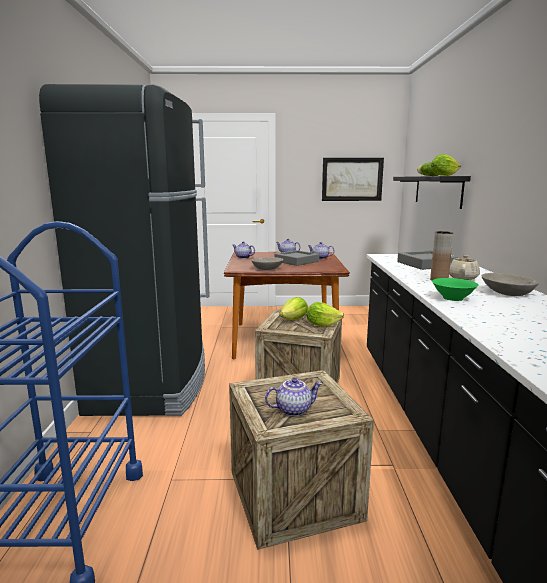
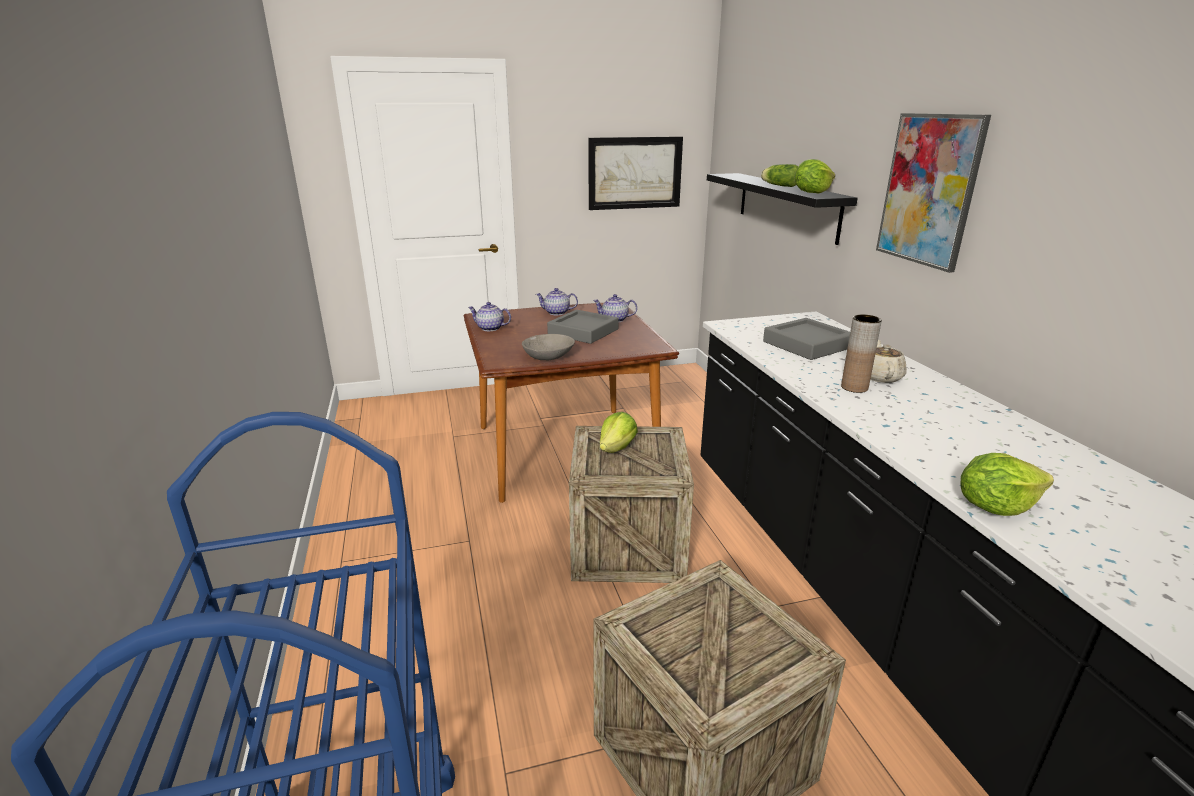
camera: 15 degrees left, 10 degrees up
(152, 384) = (388, 578): black fridge -> none
(293, 409) = (724, 662): teapot -> none
(322, 325) = (665, 455): lettuce -> lettuce (995, 506)
(452, 298) = (905, 435): green bowl -> none
(504, 161) = (929, 190): none -> picture
(507, 292) = (963, 411): grey bowl -> none

